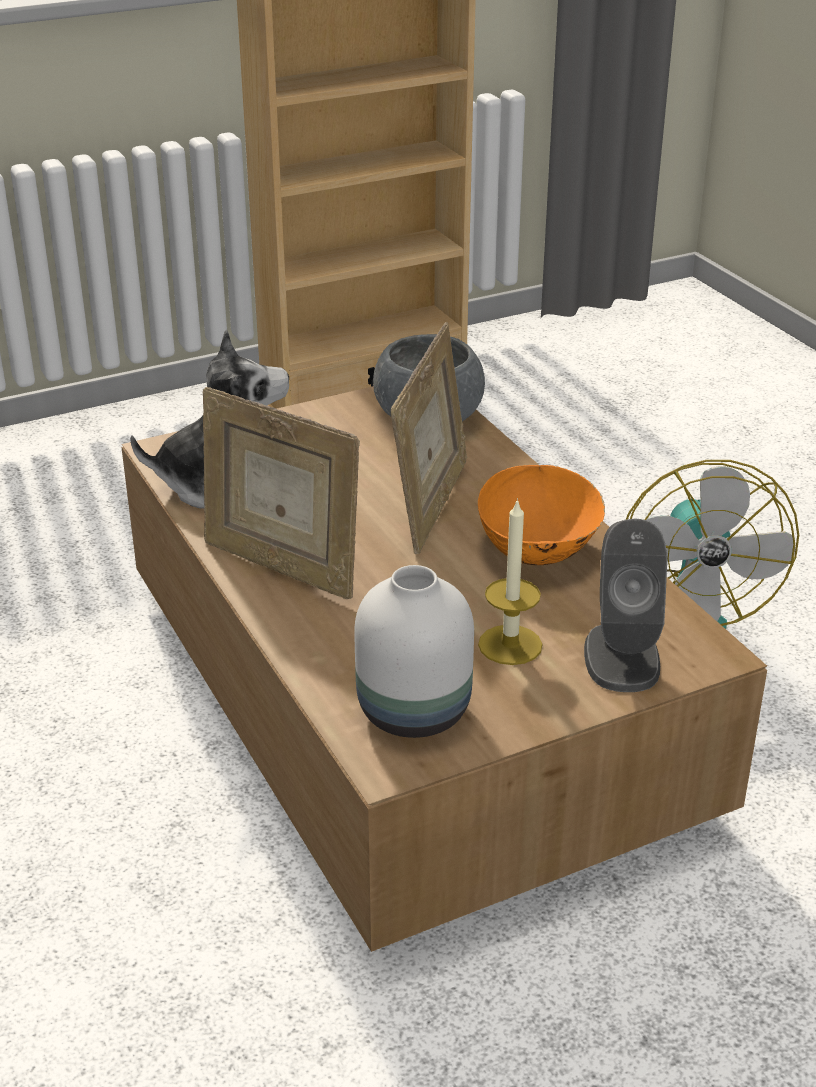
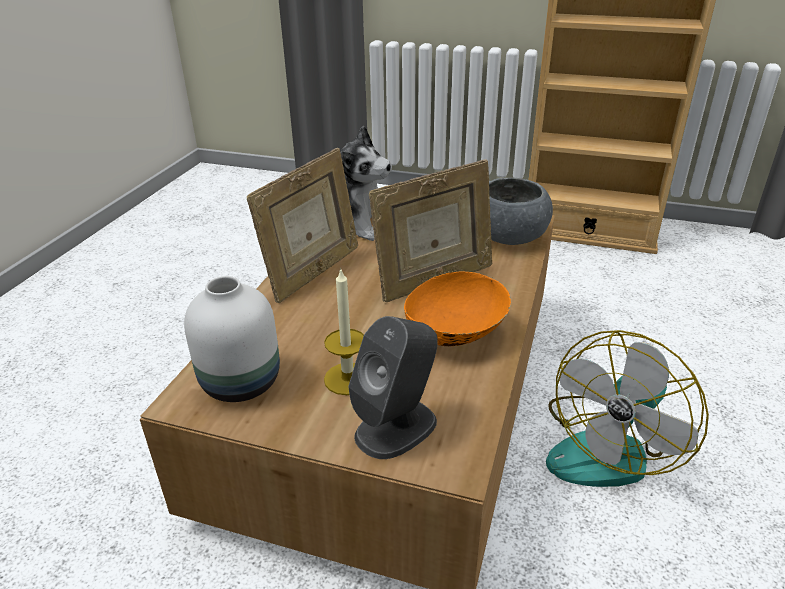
camera: 45 degrees right, 0 degrees up
(281, 566) = (313, 274): picture frame -> picture frame turned 135 degrees counterclockwise

